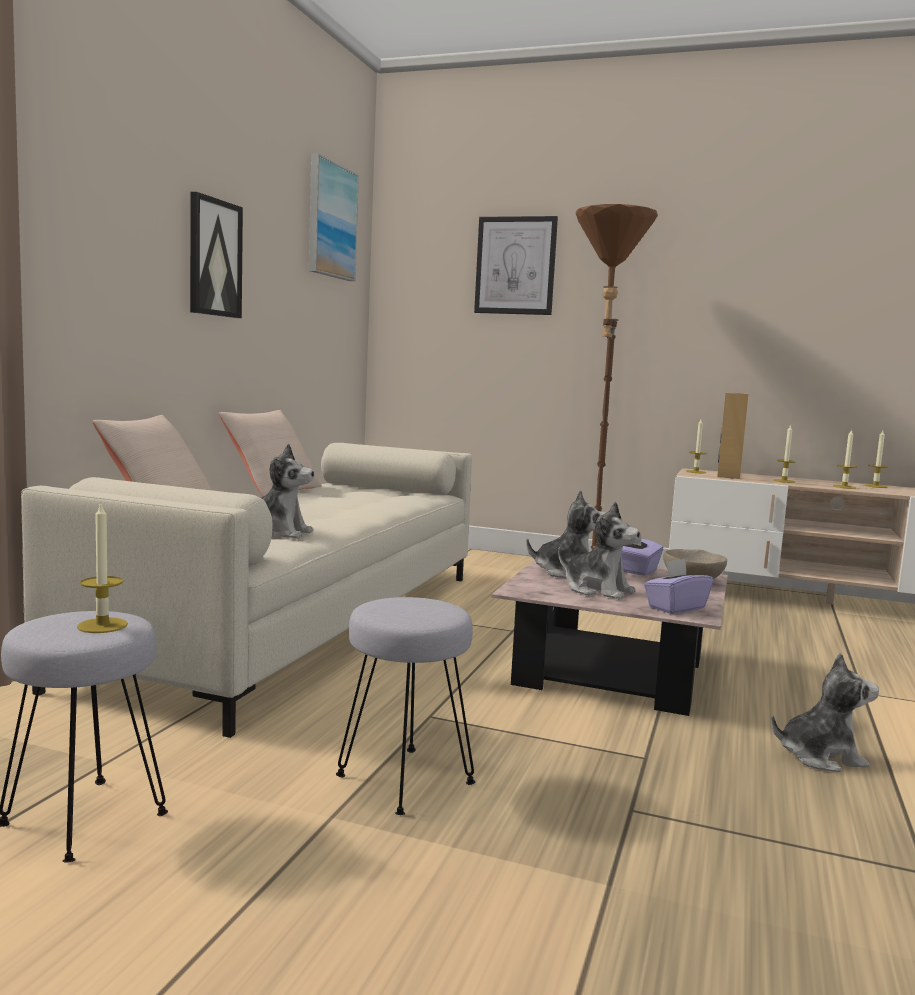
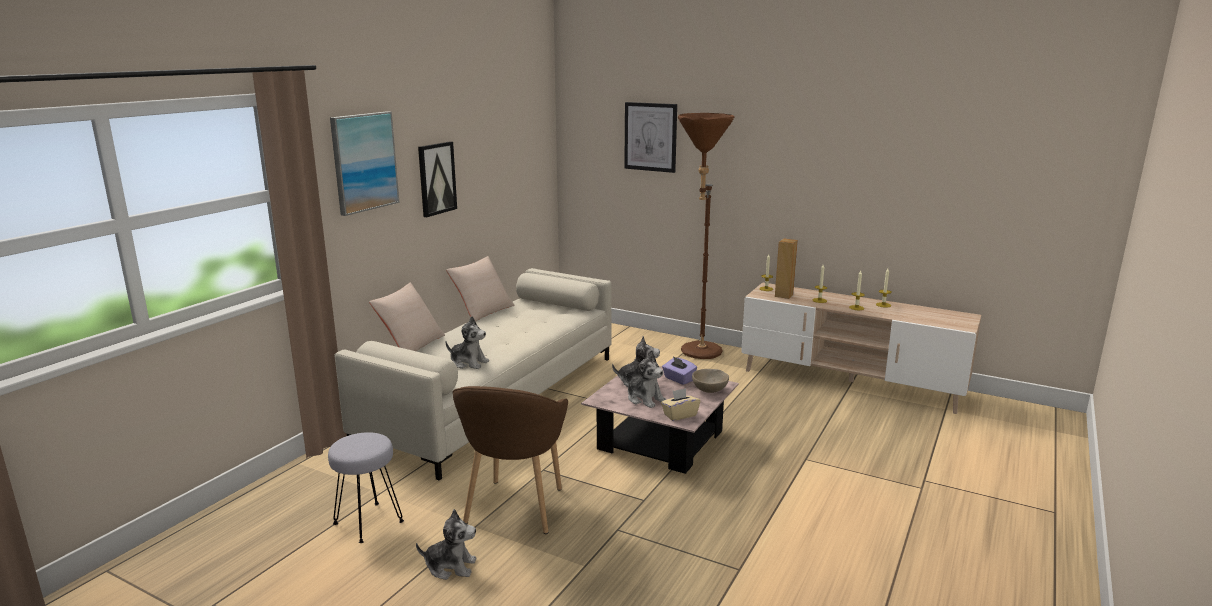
camera: 10 degrees right, 10 degrees up
(102, 625) = (368, 444): candle -> none
(331, 221) = (520, 117): picture -> picture (364, 162)
(403, 780) = (515, 508): grey stool -> brown armchair
(675, 608) = (679, 415): purple tissue box -> beige tissue box
(820, 757) = (740, 503): plush toy -> plush toy (450, 566)

